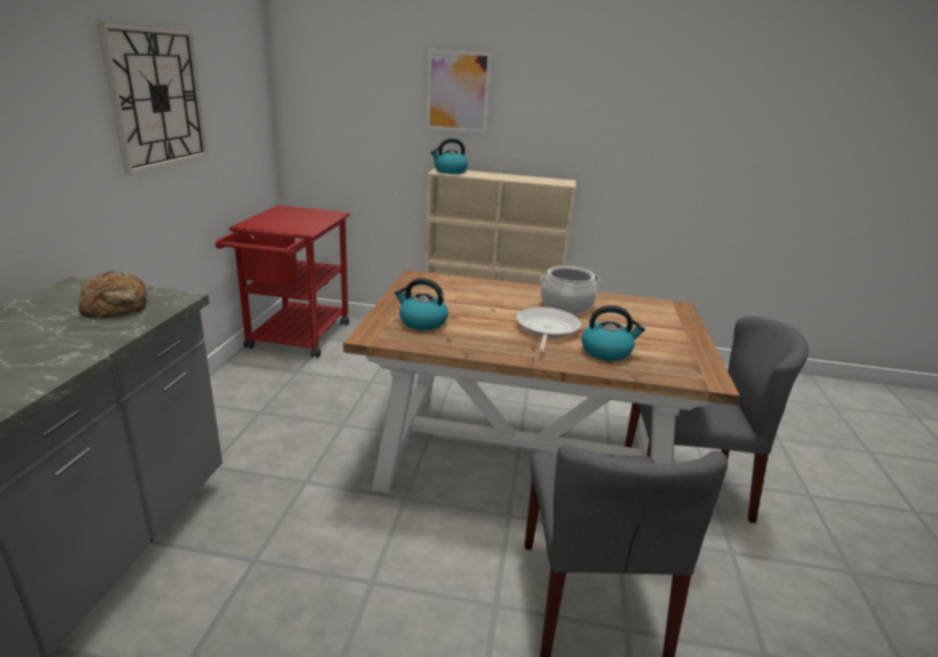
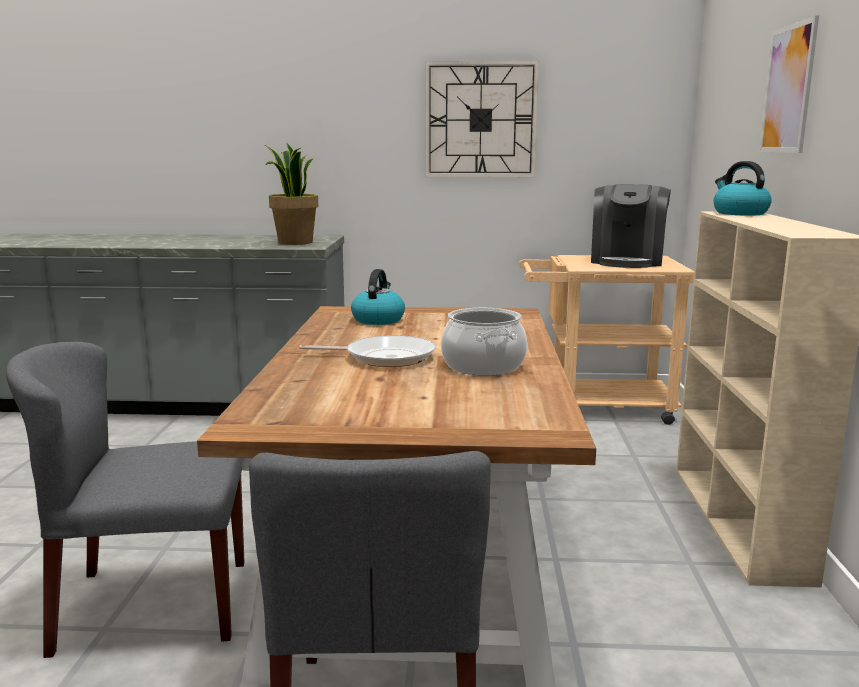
camera: 85 degrees right, 10 degrees down
(117, 305) = (294, 242): bread -> potted plant
(293, 217) = (627, 261): none -> coffee machine
(295, 339) = (596, 407): red cart -> beige cart
(607, 351) = (327, 380): kettle -> none

